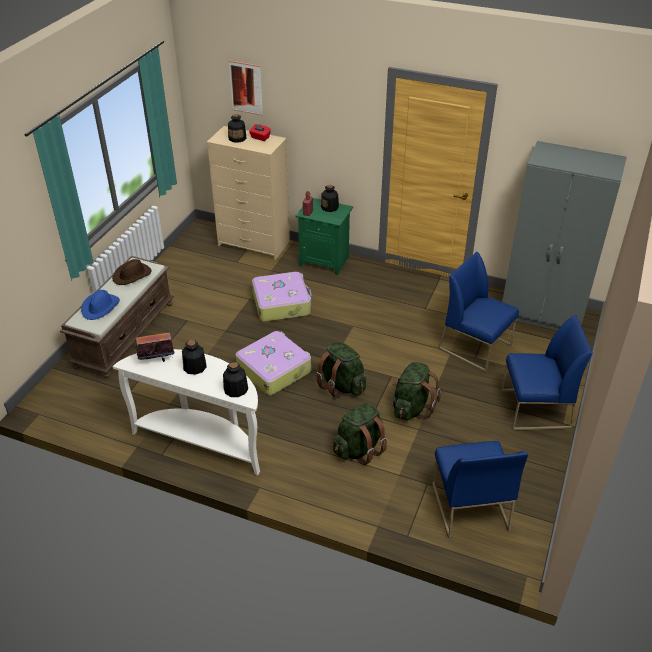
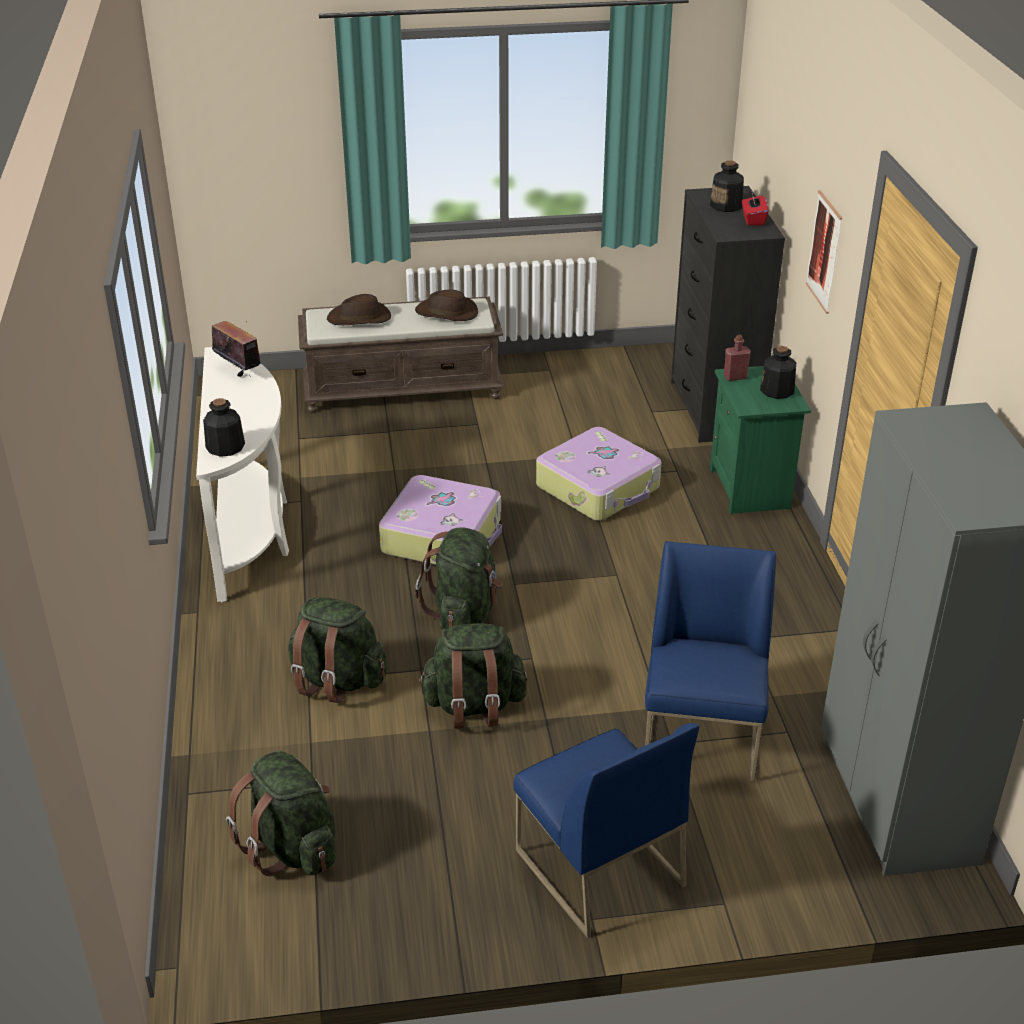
camera: 60 degrees right, 5 degrees down
(100, 307) = (360, 318): blue hat -> brown hat
(195, 367) = (247, 401): bottle -> none
(246, 88) = (775, 128): picture -> picture (824, 252)
(254, 244) = (714, 410): beige dresser -> black dresser
(469, 506) = (292, 847): blue chair -> green backpack

